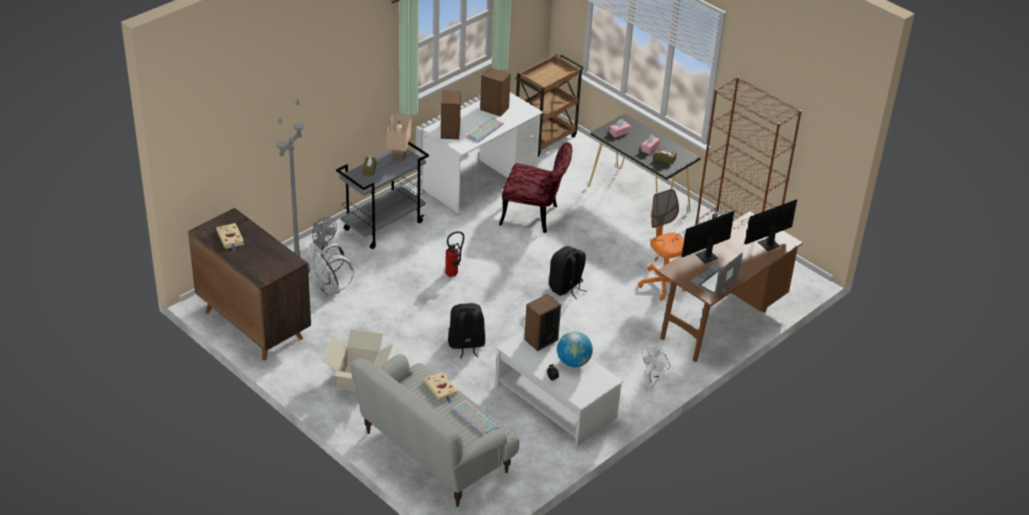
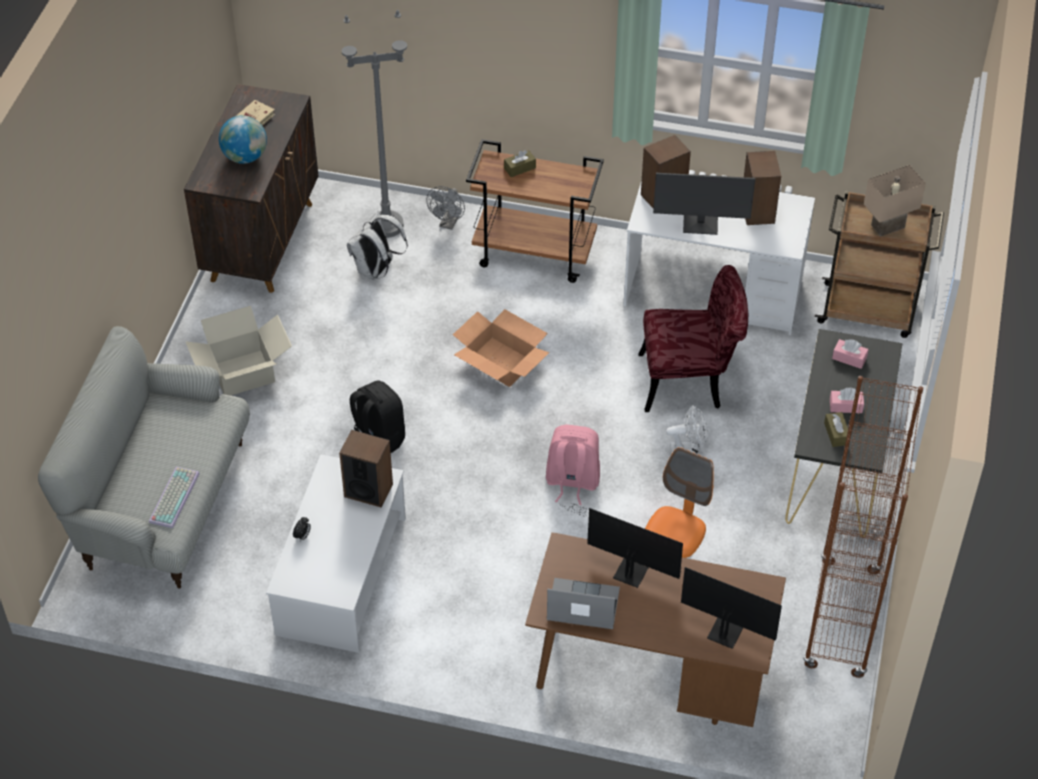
camera: 60 degrees right, 10 degrees up
(384, 225) = (535, 253): grey cart -> brown cart
(398, 156) = (572, 178): beige table lamp -> beige table lamp (887, 225)
(441, 389) = (205, 441): beige book -> none
(454, 274) = (500, 361): fire extinguisher -> cardboard box
(484, 130) = (700, 225): keyboard -> monitor
(535, 216) = (690, 381): red chair -> red chair turned 75 degrees counterclockwise
(566, 288) = (572, 481): black backpack -> pink backpack
(573, 362) = (350, 542): globe -> globe (245, 157)
(651, 380) = (461, 655): white fan -> white fan (688, 449)

